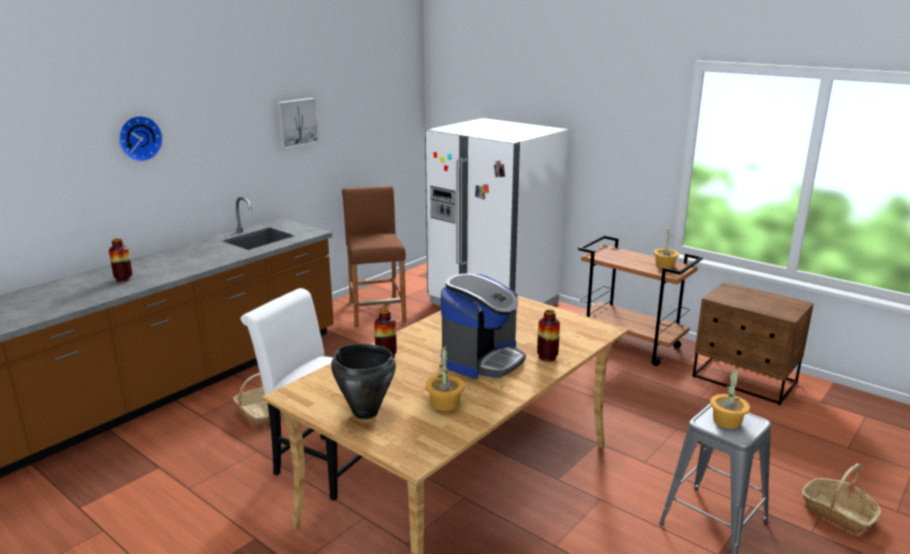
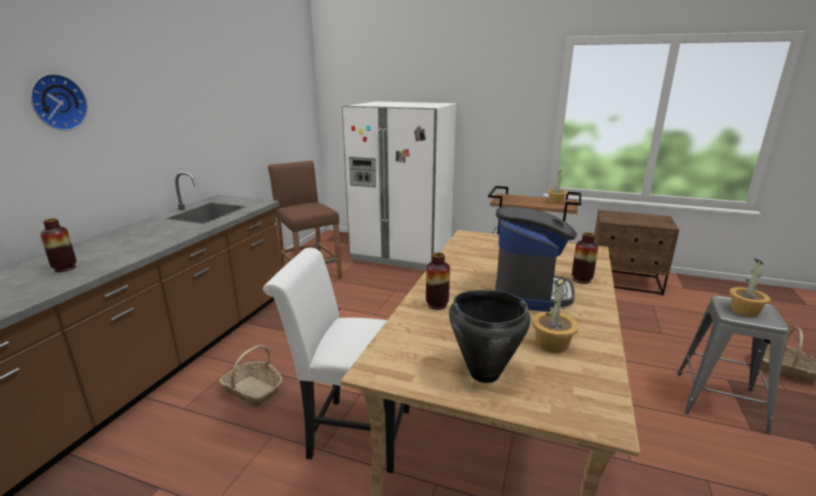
camera: 20 degrees left, 0 degrees up
(296, 122) = (221, 100): picture -> none

